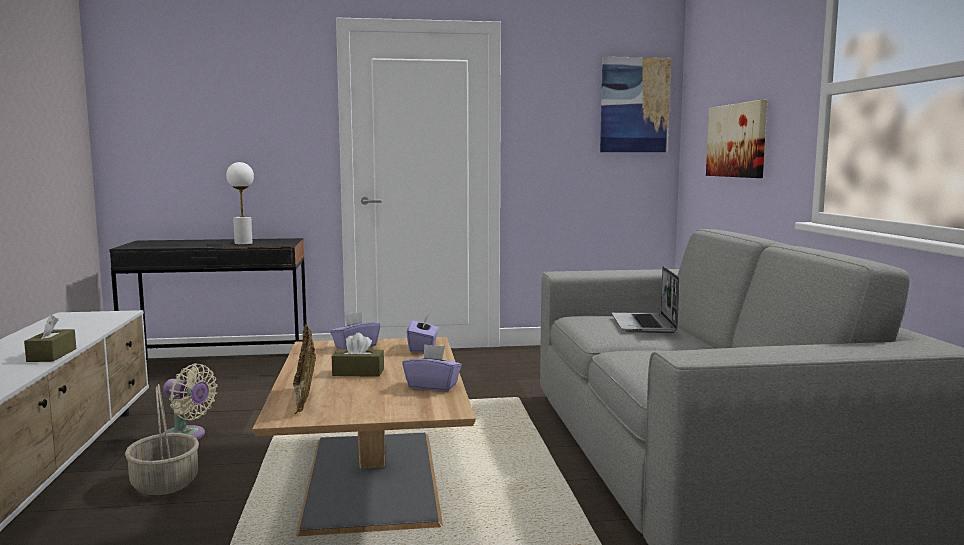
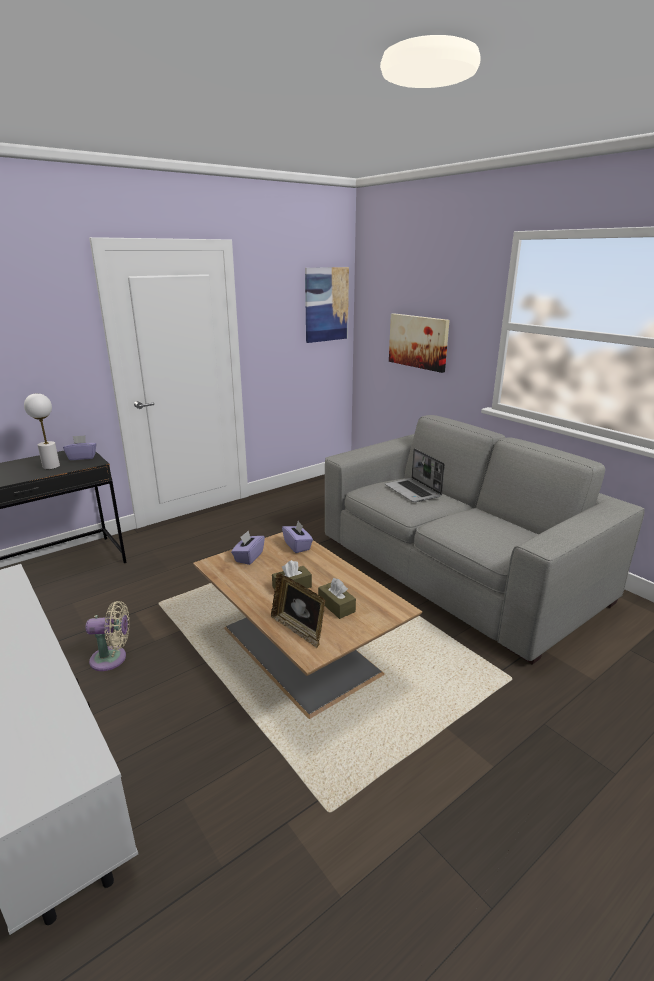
camera: 30 degrees left, 15 degrees up
(52, 355) = (43, 655): brown tissue box -> brown tissue box (336, 606)
(165, 483) = (155, 711): basket -> none
(432, 386) = (358, 587): purple tissue box -> purple tissue box (82, 457)

